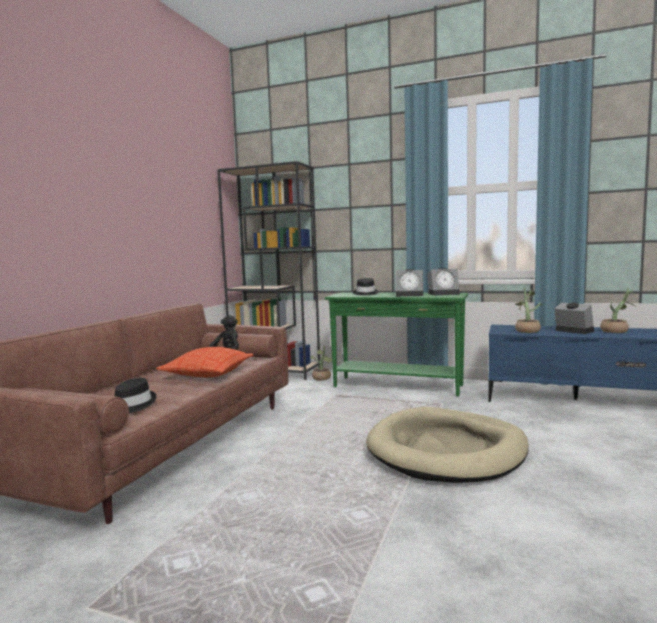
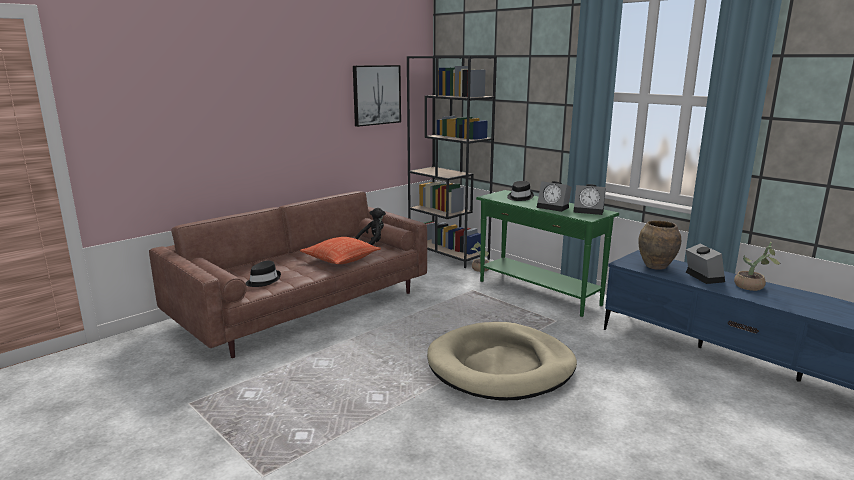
camera: 25 degrees right, 10 degrees up
(193, 205) = (376, 95): none -> picture
(527, 330) = (655, 266): potted plant -> brown vase

